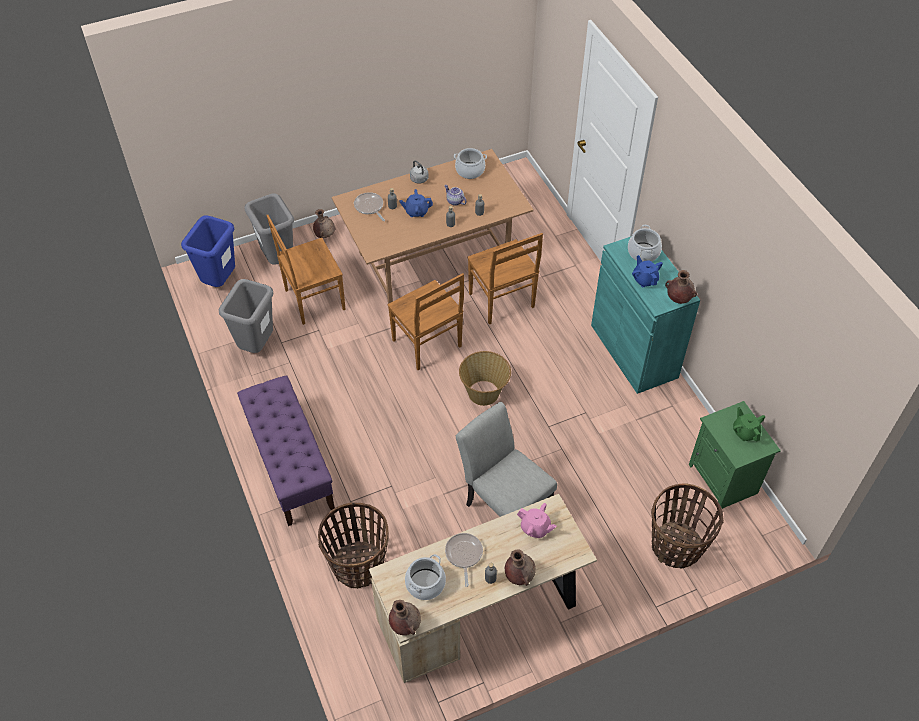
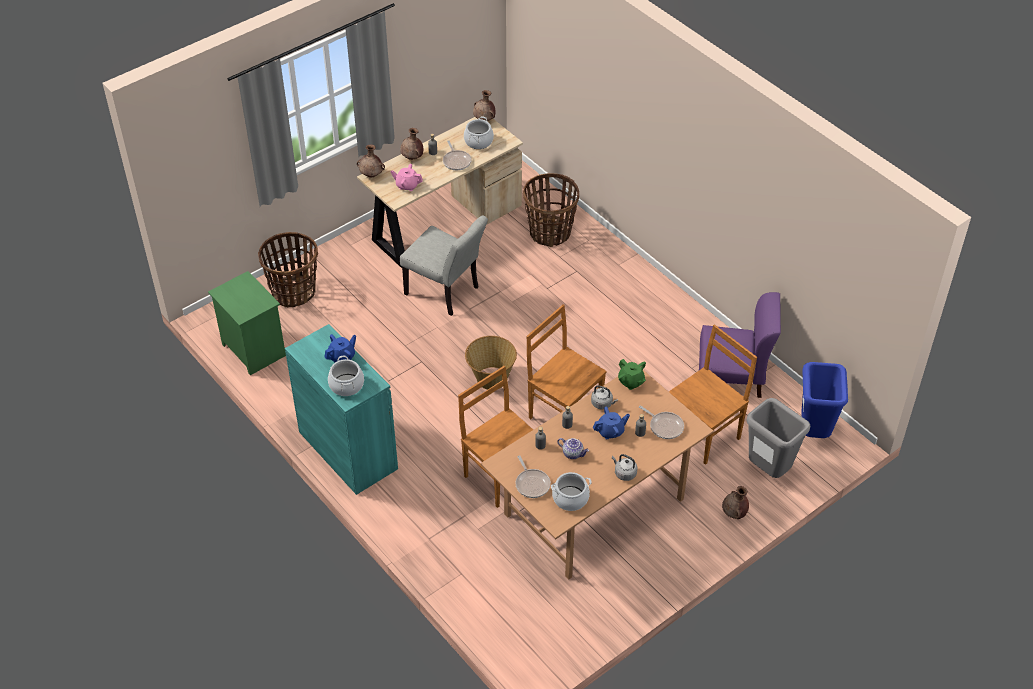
camera: 165 degrees right, 5 degrees down
(257, 346) = (732, 376): grey trash can -> purple chair
(290, 465) = (641, 286): purple bench -> none
(412, 234) = (603, 404): none -> grey kettle
(496, 186) = (532, 483): none -> frying pan
(645, 279) = (342, 357): blue teapot -> blue teapot turned 90 degrees counterclockwise
(678, 298) = (306, 344): brown vase -> brown vase (372, 175)
(745, 432) = (238, 299): green teapot -> green teapot (631, 382)

